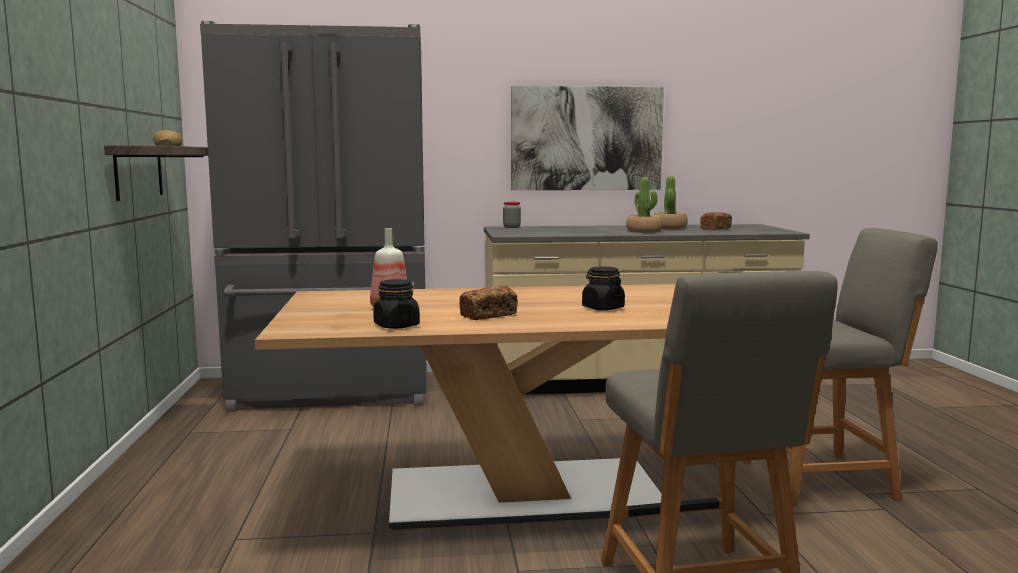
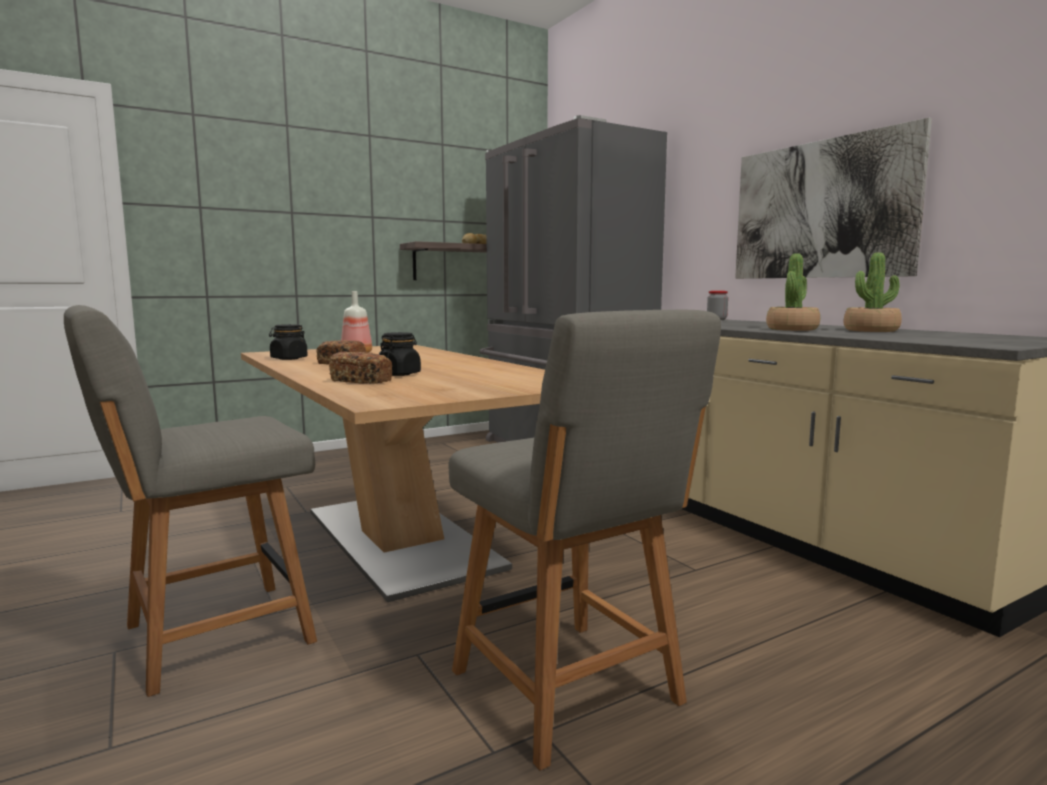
camera: 65 degrees right, 0 degrees up
(715, 229) = (921, 335): bread -> bread (361, 381)

